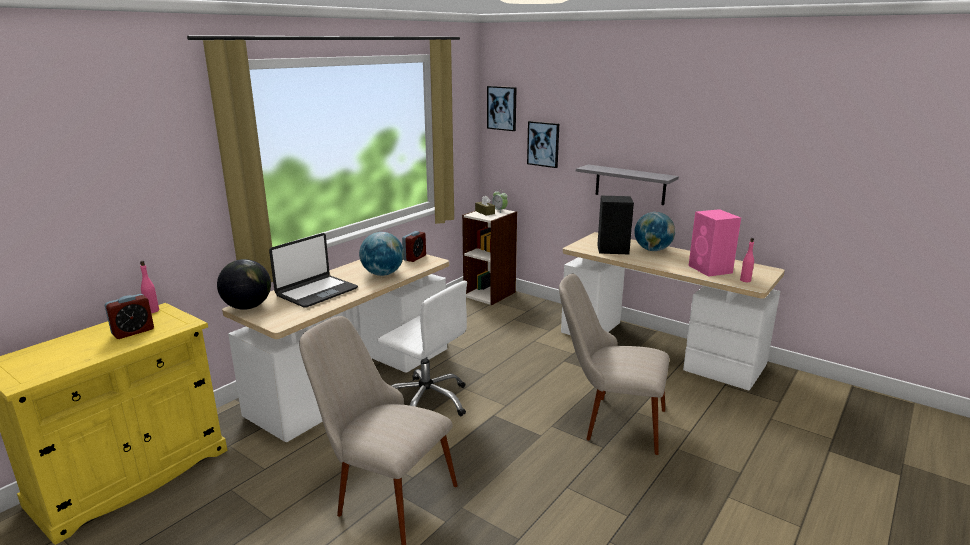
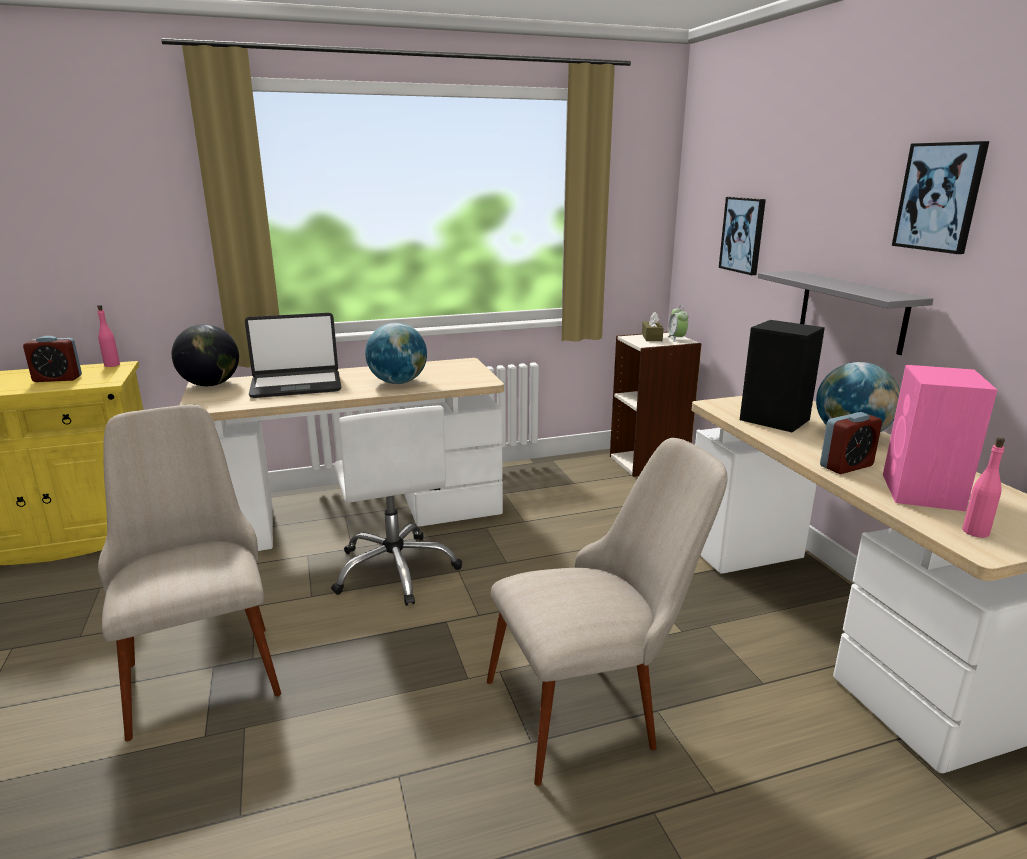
camera: 35 degrees right, 0 degrees up
(414, 258) = (468, 373): alarm clock -> alarm clock (846, 466)
(502, 108) = (702, 178): picture -> picture (940, 197)
(609, 421) = (595, 705): beige chair -> beige chair turned 105 degrees clockwise

